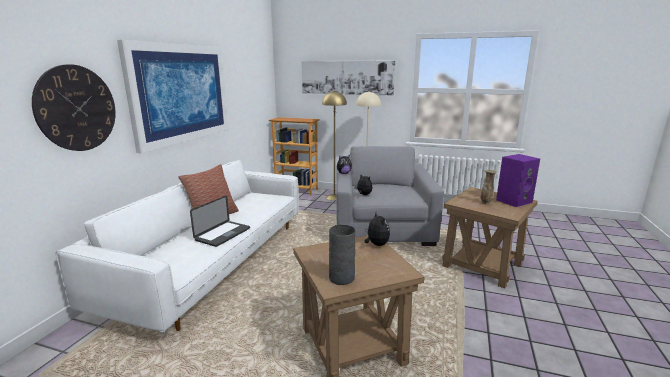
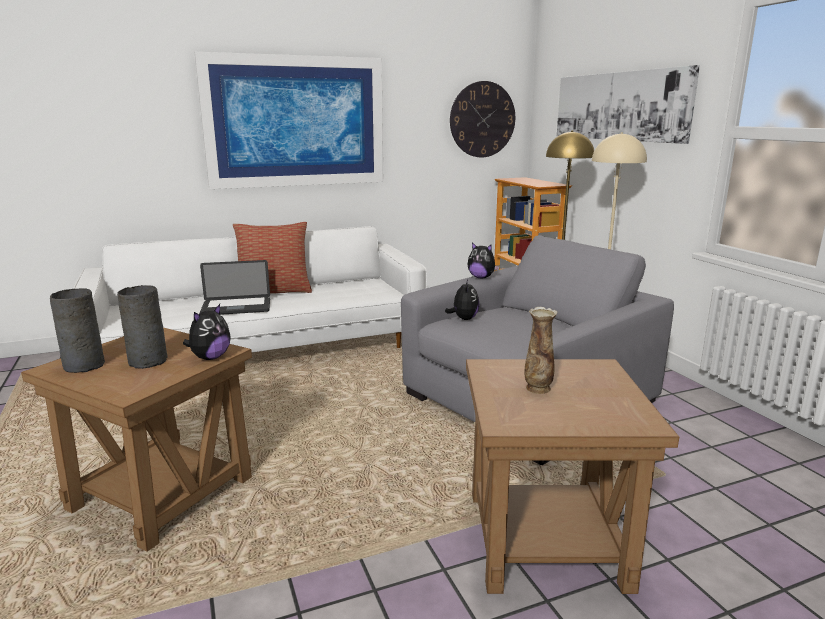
camera: 50 degrees right, 0 degrees up
(77, 108) = (132, 128): wall clock -> wall clock (482, 119)
(359, 259) = (149, 361): none -> grey vase
(514, 201) = (613, 411): purple speaker -> none

